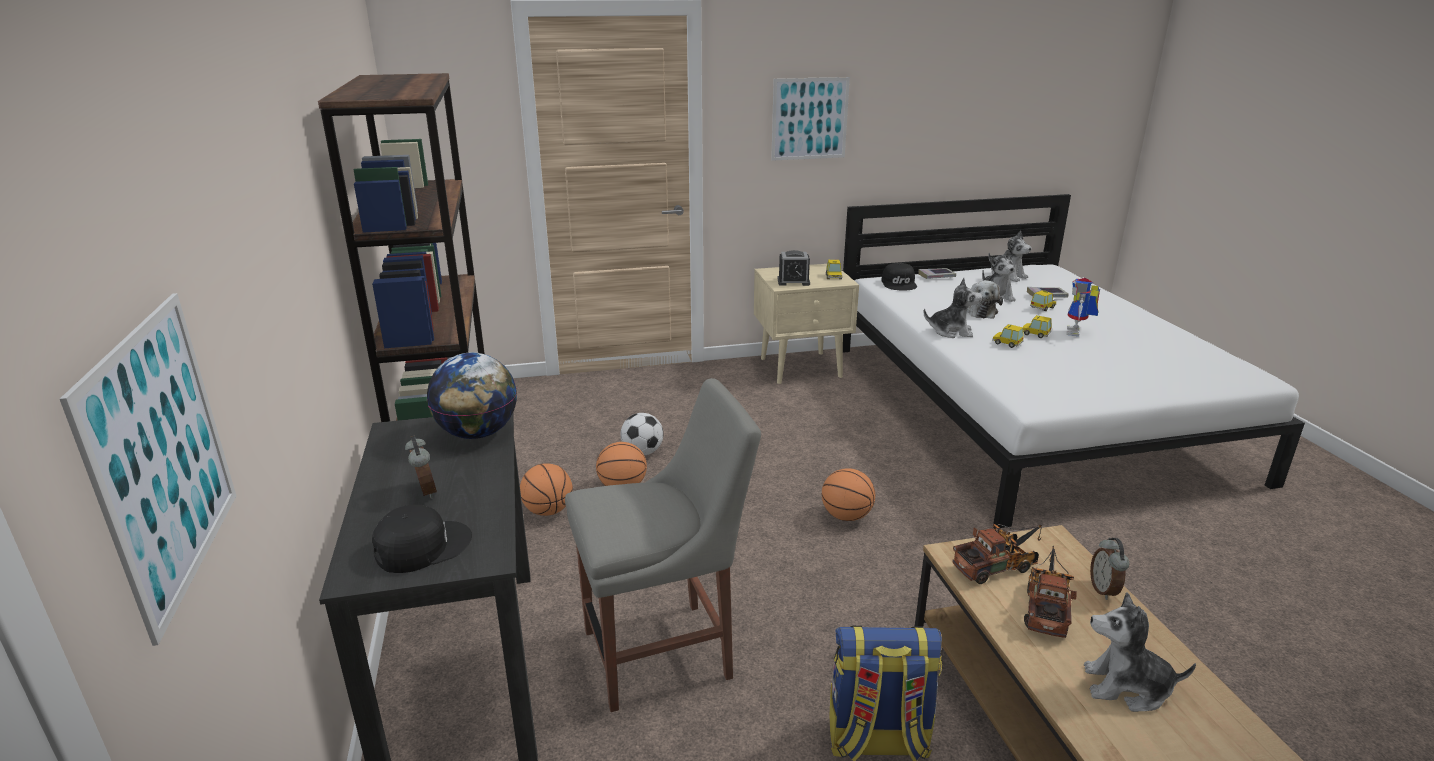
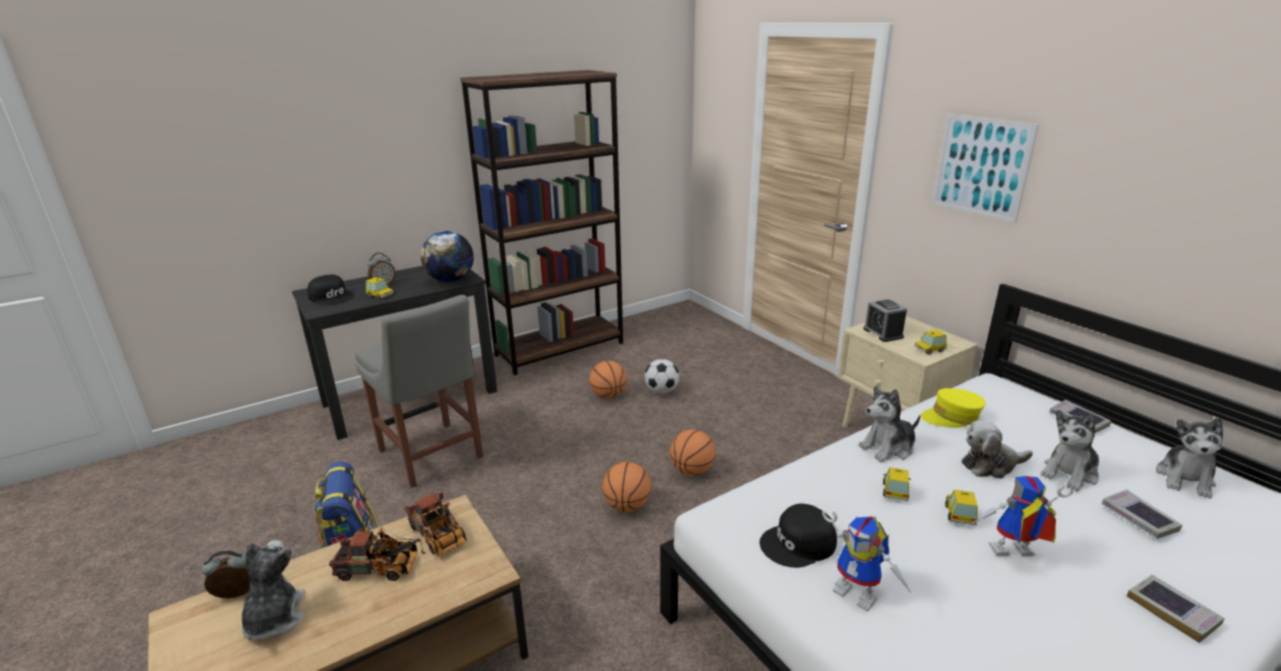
camera: 70 degrees right, 0 degrees up
(163, 457) = (166, 181): picture -> none
(548, 511) = (565, 378): basketball -> basketball (692, 471)
(899, 283) = (1008, 398): black cap -> black cap (799, 544)
(917, 304) = (951, 417): none -> yellow cap
(951, 331) = (888, 448): plush toy -> plush toy turned 75 degrees clockwise
(1042, 307) = (1076, 516): toy car -> toy car (380, 295)
(1104, 590) = (410, 607): alarm clock -> alarm clock (237, 595)
(1114, 380) = (860, 593): none -> toy robot
(1122, 315) = (1172, 611): none -> book

